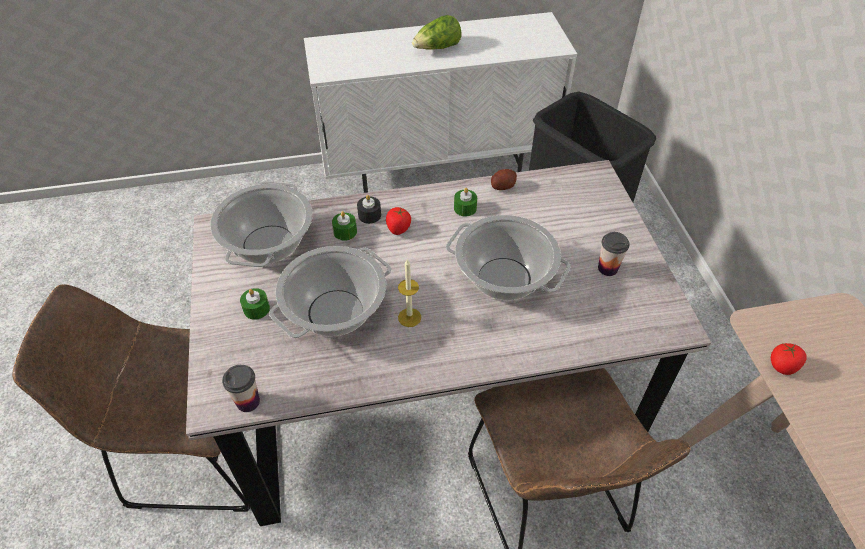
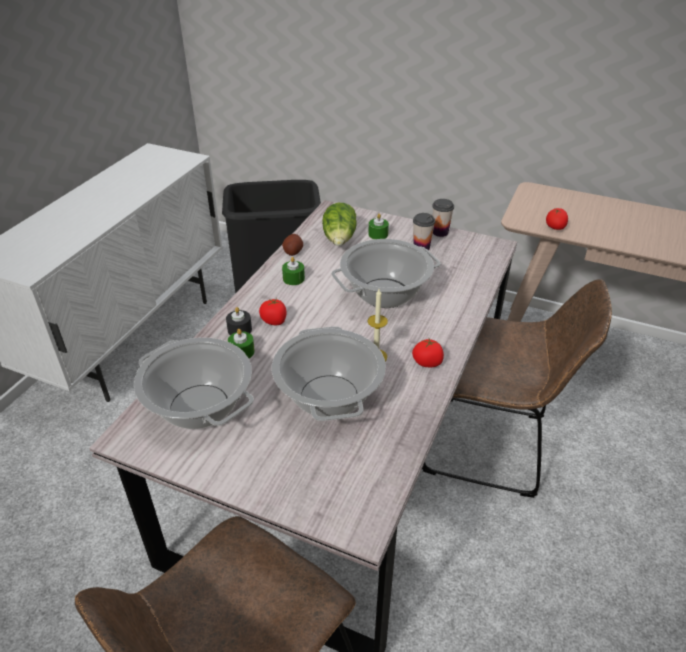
camera: 55 degrees left, 10 degrees down
(248, 402) = (378, 497): cup -> cup (440, 232)
(256, 309) = (272, 447): green candle -> green candle (378, 234)
(432, 358) = (427, 362): none -> tomato
(437, 48) = (101, 204): lettuce -> lettuce (340, 239)

